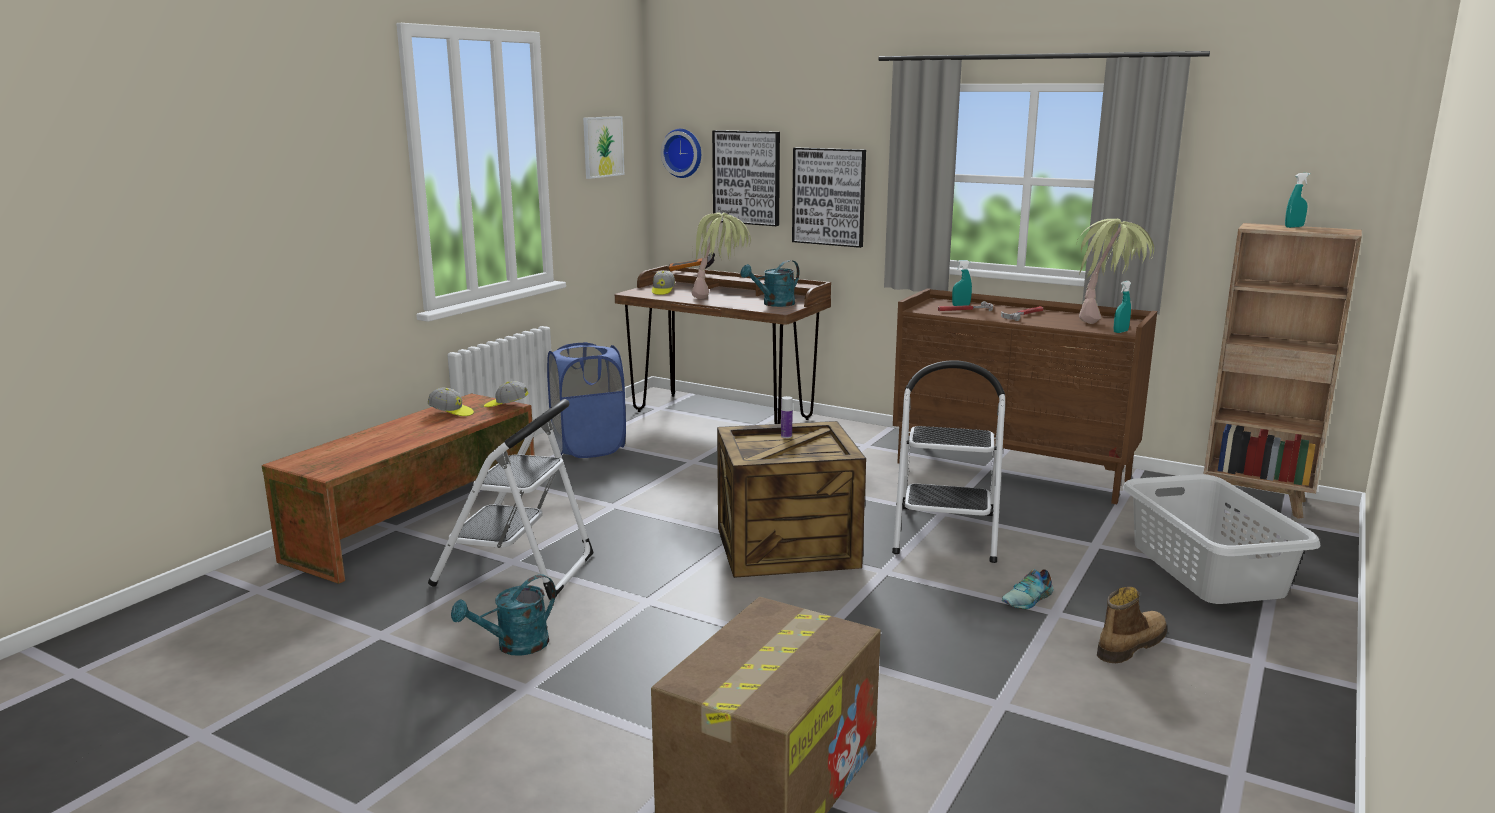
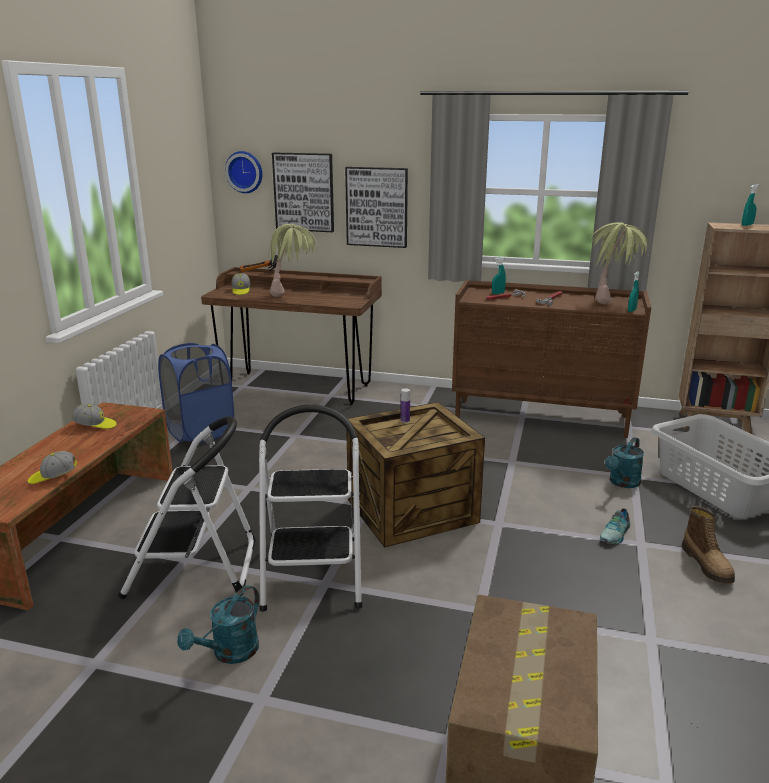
camera: 15 degrees left, 5 degrees up
(506, 405) = (142, 412): cap -> cap (53, 477)
(602, 146) = (179, 169): picture -> none
(774, 304) = (342, 298): turquoise watering can -> turquoise watering can (622, 483)
(946, 532) = (524, 479): step ladder -> step ladder (314, 570)
(1129, 645) = (707, 565): boot -> boot turned 135 degrees clockwise

